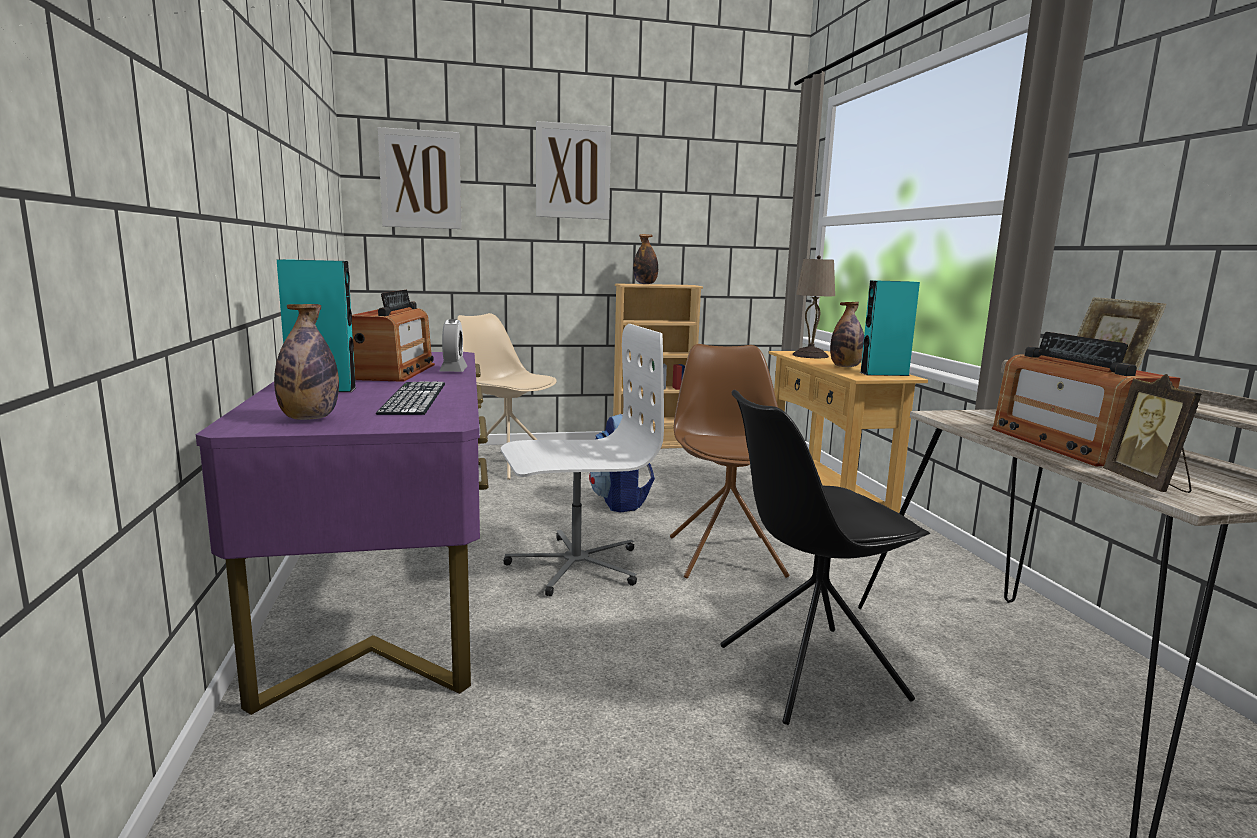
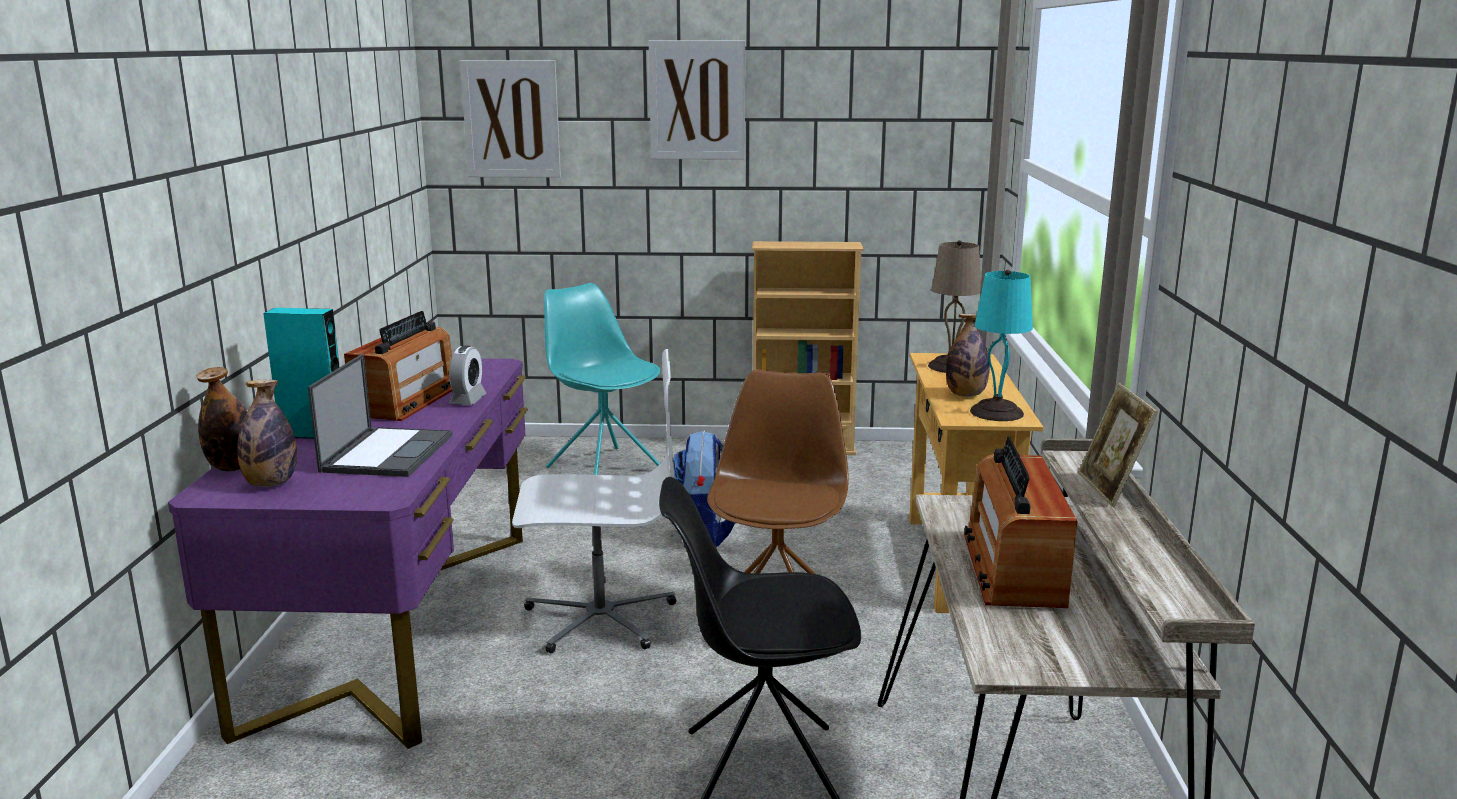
camera: 15 degrees right, 5 degrees up
(414, 398) = (387, 452): keyboard -> laptop
(507, 464) = (604, 468): beige chair -> turquoise chair
(645, 284) = (789, 243): bottle -> bottle (233, 467)
(884, 374) = (997, 413): turquoise speaker -> turquoise table lamp
(1148, 484) = (997, 637): picture frame -> none

